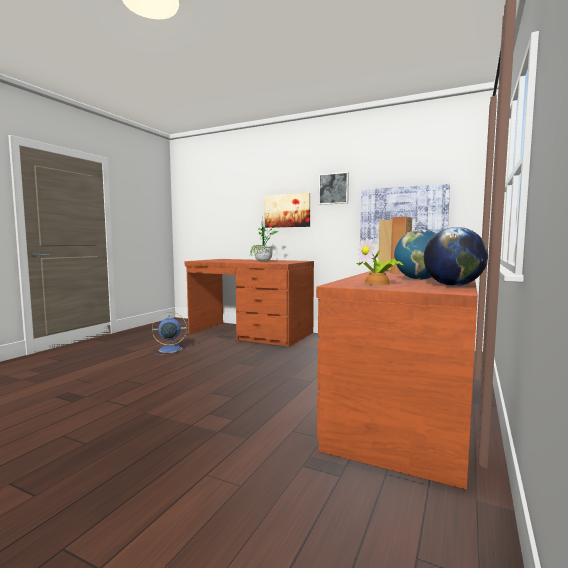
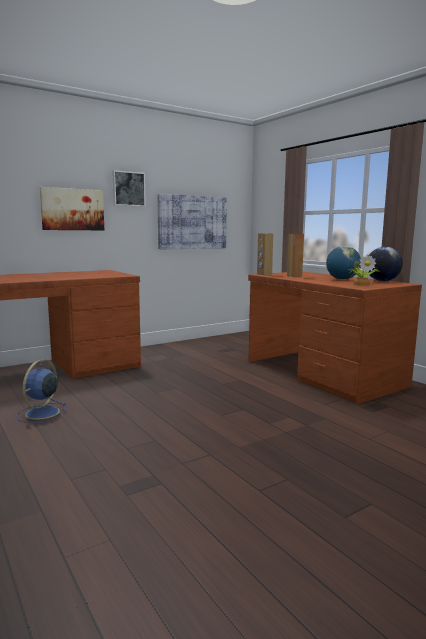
camera: 60 degrees left, 5 degrees up
(264, 261) = (83, 275): potted plant -> none

